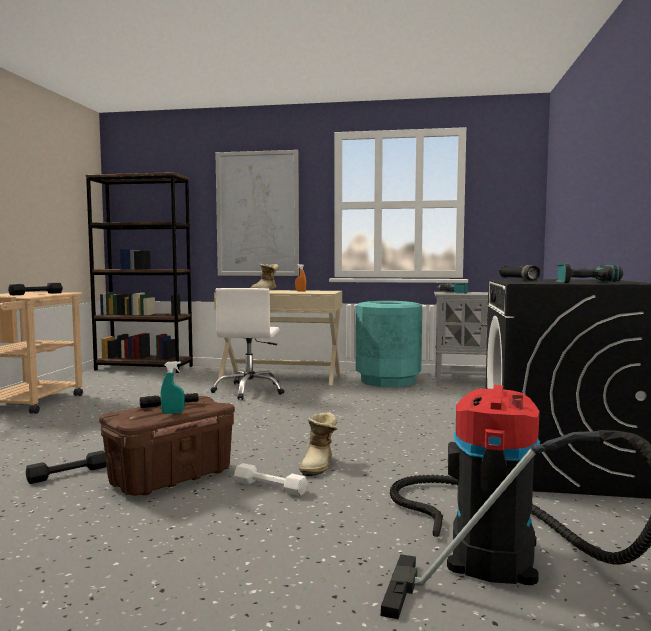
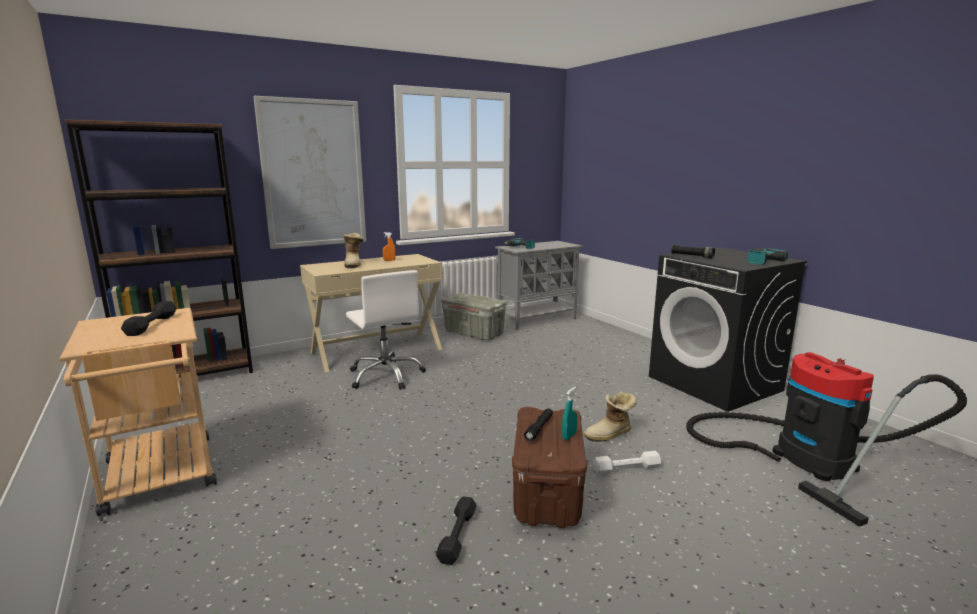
camera: 40 degrees left, 10 degrees up
(319, 465) = (610, 435): boot -> boot turned 90 degrees clockwise
(388, 381) = (474, 333): turquoise trash can -> grey storage box

